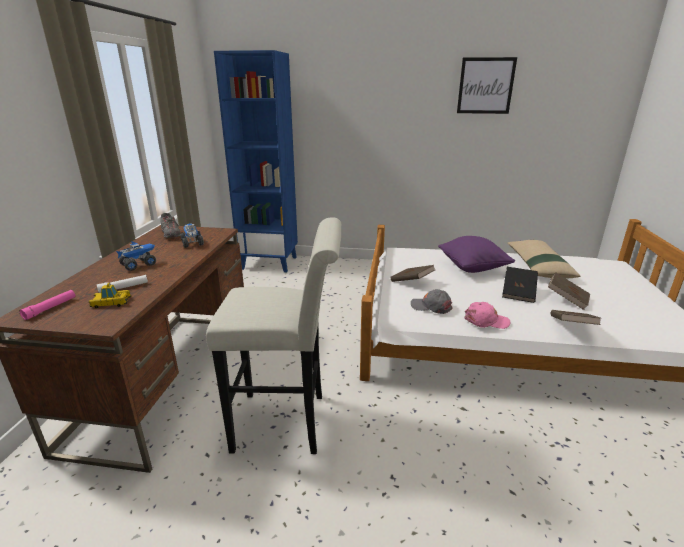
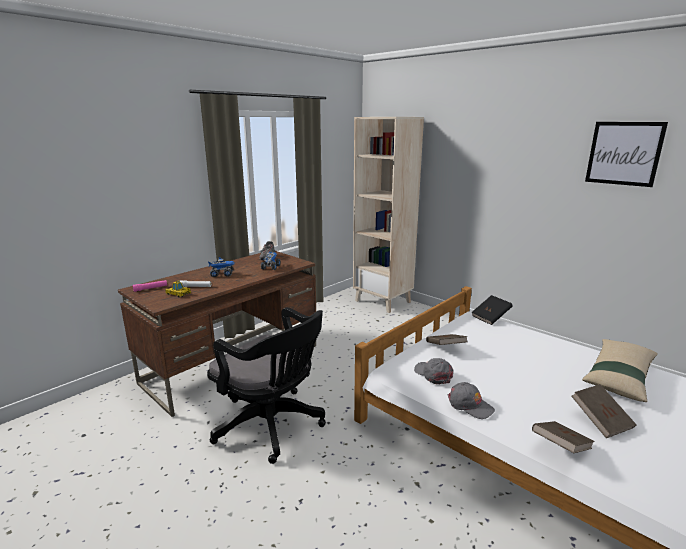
camera: 35 degrees right, 5 degrees down
(270, 263) = (383, 301): blue bookcase -> beige bookcase
(288, 422) = (272, 426): white stool -> black office chair
(472, 268) = (530, 354): purple pillow -> none
(486, 320) = (469, 405): pink cap -> grey cap
(518, 293) = (547, 394): black book -> black book (490, 317)

